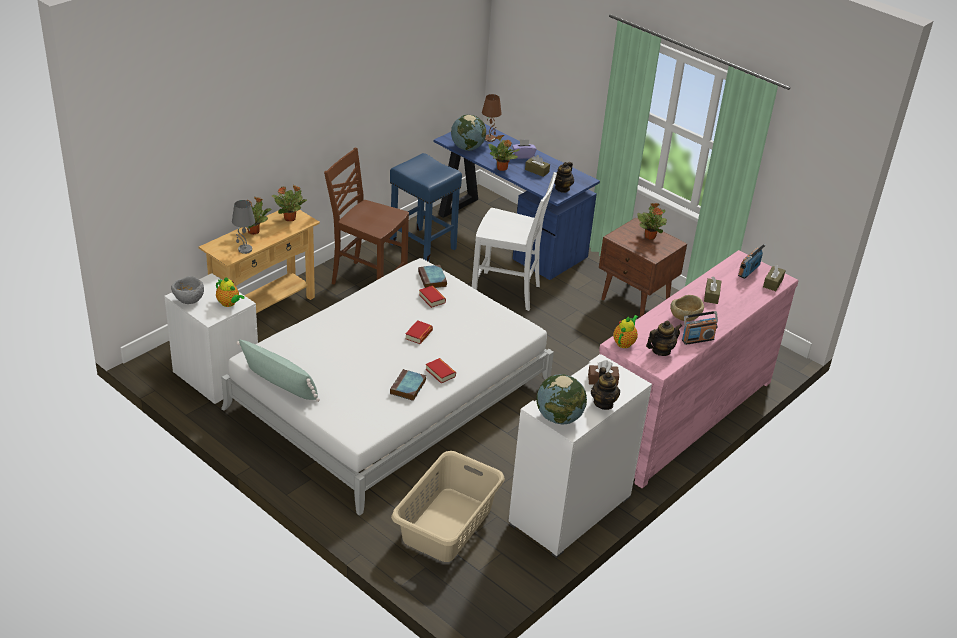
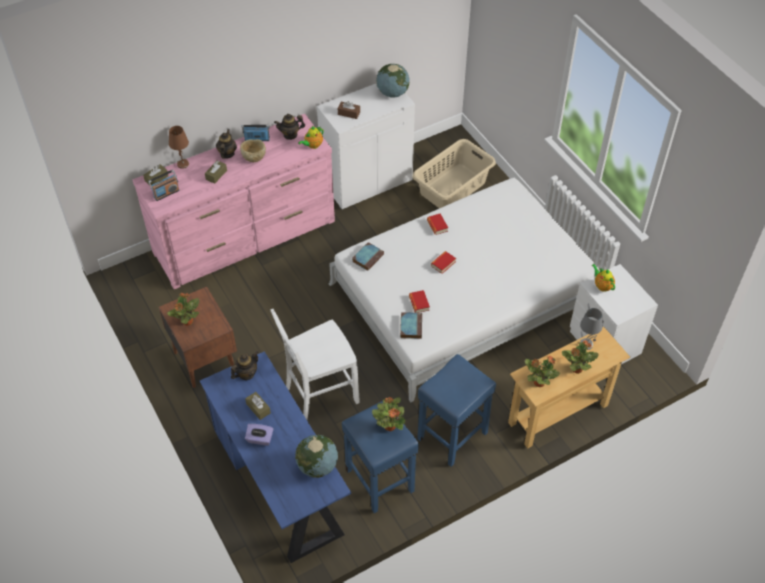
camera: 160 degrees left, 15 degrees up
(188, 300) = (637, 295): grey bowl -> none
(280, 384) = (562, 237): green pillow -> none
(367, 281) = (451, 436): brown chair -> blue stool
(408, 388) = (466, 217): book -> book (368, 257)
(490, 139) = (283, 481): brown table lamp -> brown table lamp (182, 164)
(502, 168) = (294, 419): potted plant -> potted plant (390, 425)
(507, 292) = (320, 394): white chair -> white chair turned 60 degrees counterclockwise
(603, 403) = (358, 97): teapot -> teapot (227, 154)

